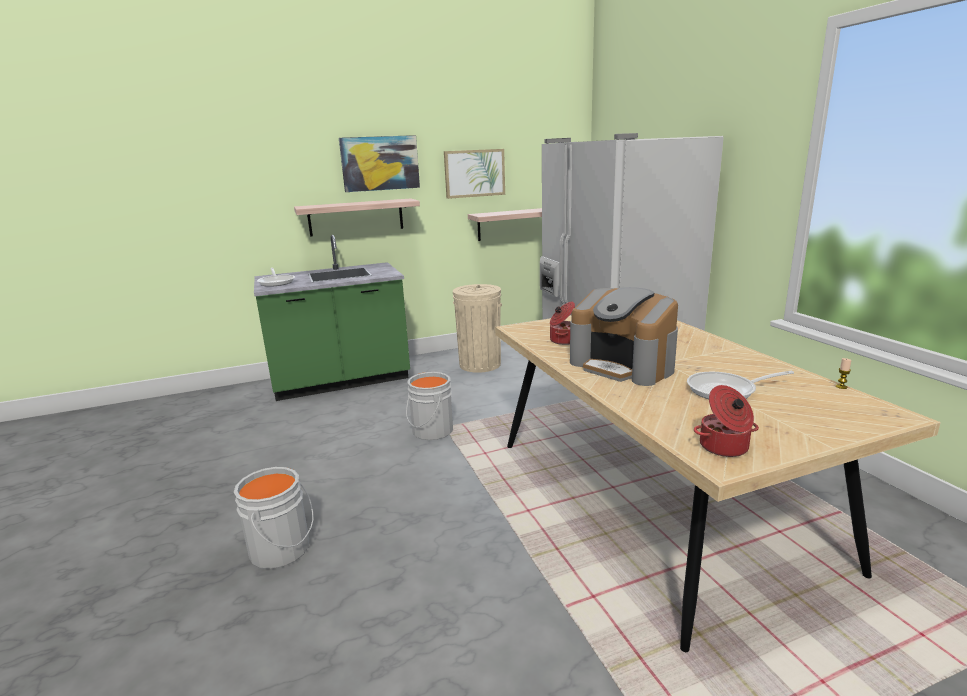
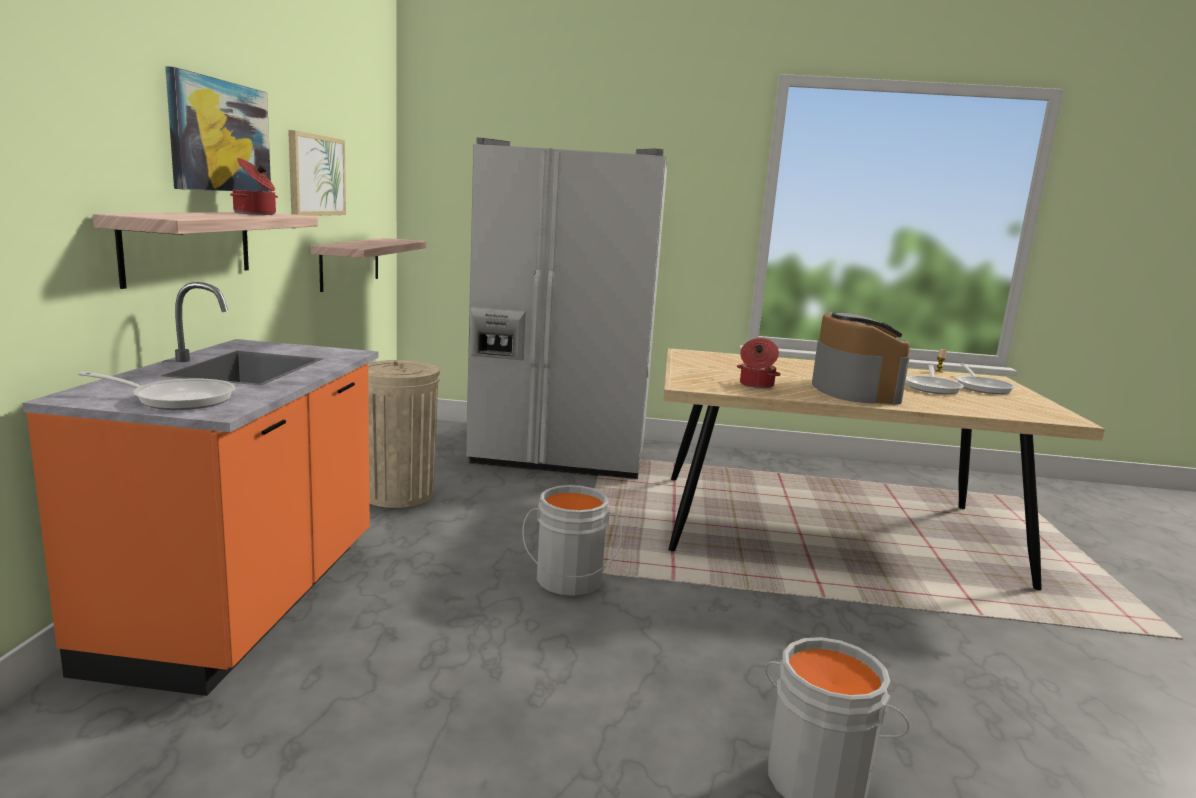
camera: 65 degrees left, 5 degrees down
(341, 381) = (246, 603): green counter -> orange counter
(623, 365) = (853, 390): coffee machine -> coffee machine turned 75 degrees counterclockwise
(724, 447) = (1042, 412): cooking pot -> cooking pot (256, 214)
(802, 412) = (982, 387): none -> frying pan

